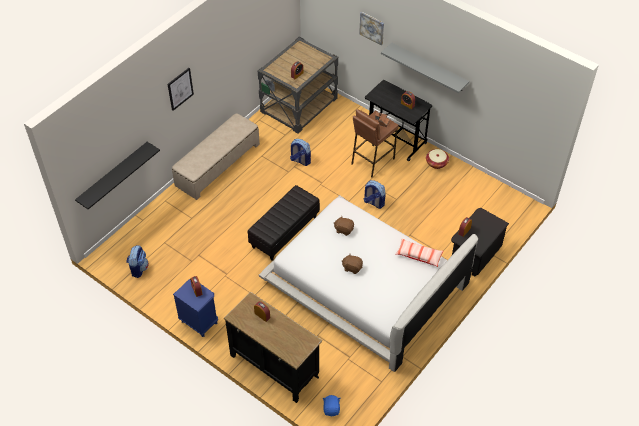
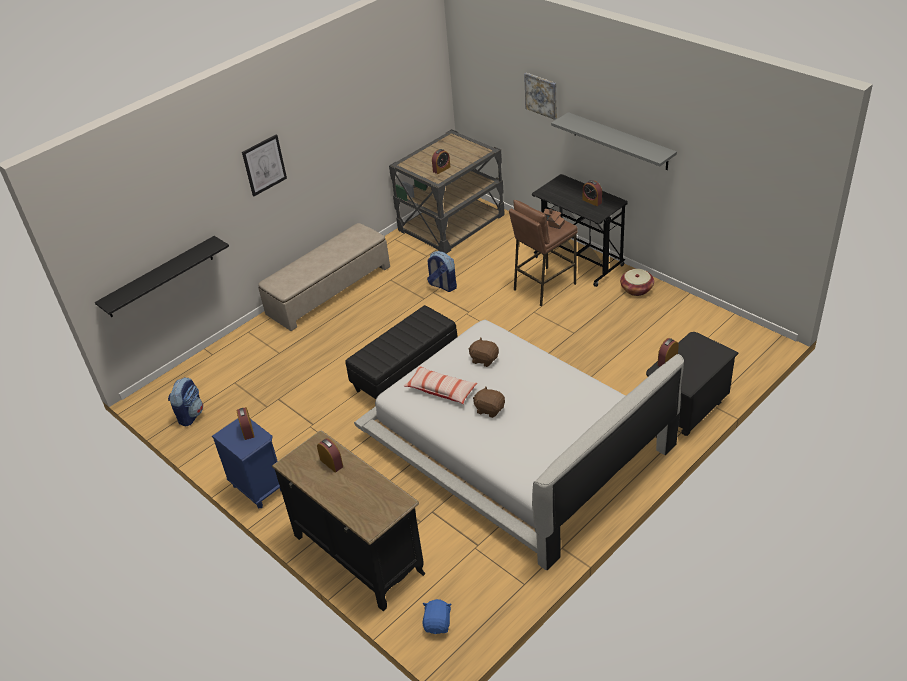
camera: 10 degrees right, 10 degrees down
(373, 202) = (540, 337): backpack -> none
(419, 255) = (594, 395): pillow -> pillow (441, 390)

